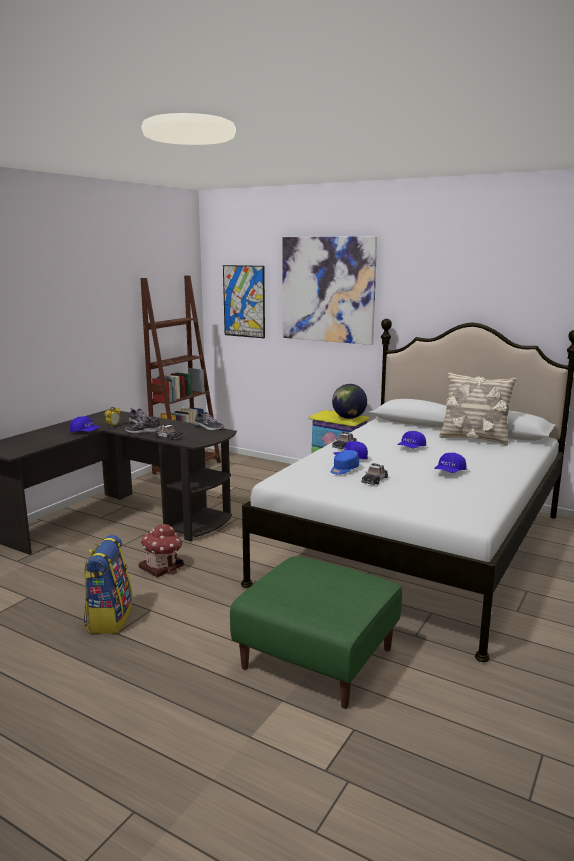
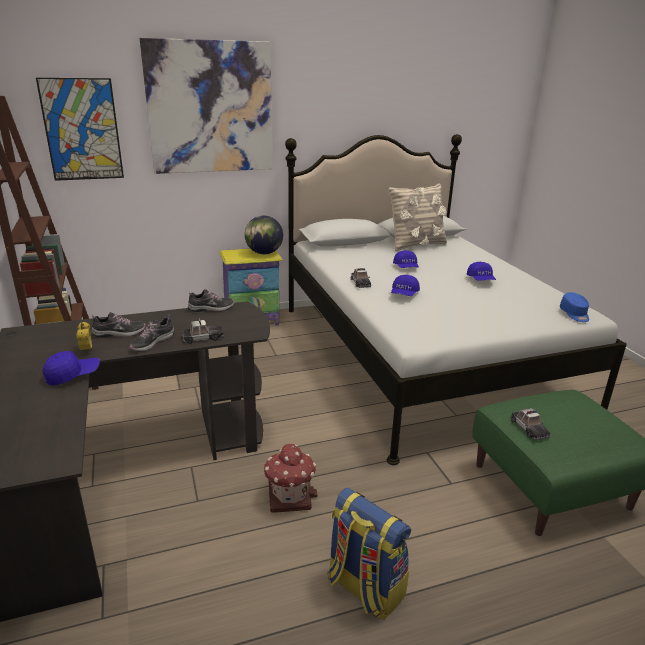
camera: 50 degrees left, 10 degrees up
(344, 469) = (429, 306): blue cap -> blue cap (574, 314)
(374, 479) = (465, 307): toy car -> toy car (528, 428)

